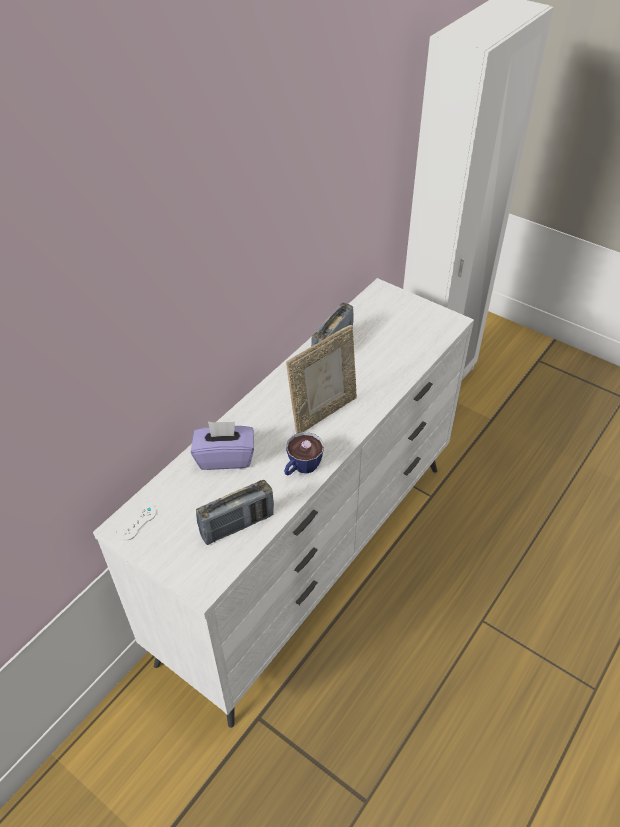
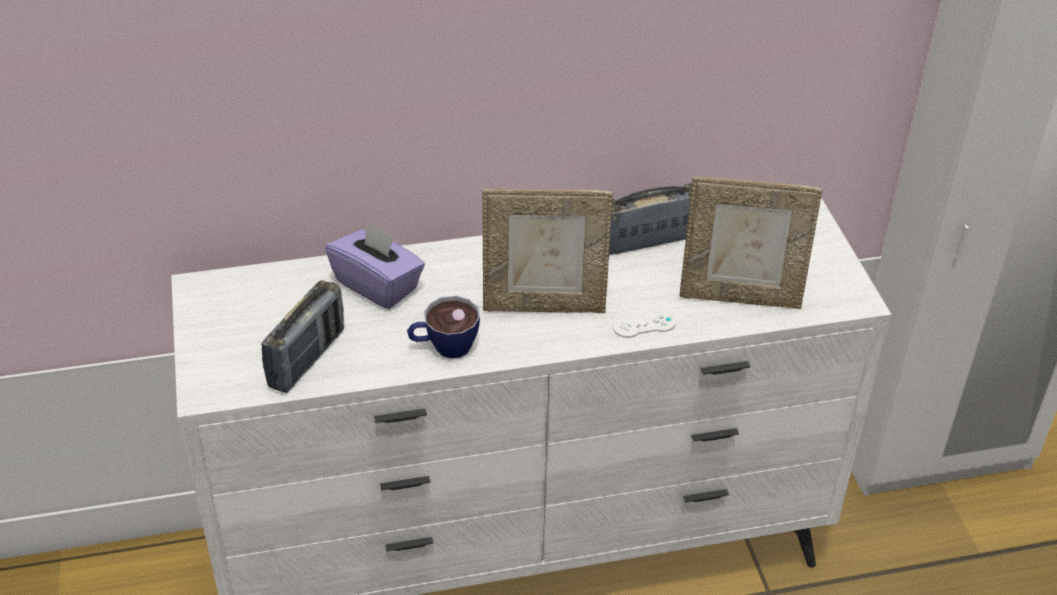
camera: 40 degrees right, 5 degrees down
(136, 522) = (218, 292): white game controller -> white game controller (644, 325)
(237, 525) = (307, 359): radio -> radio turned 75 degrees counterclockwise
(405, 350) = (740, 296): none -> picture frame

